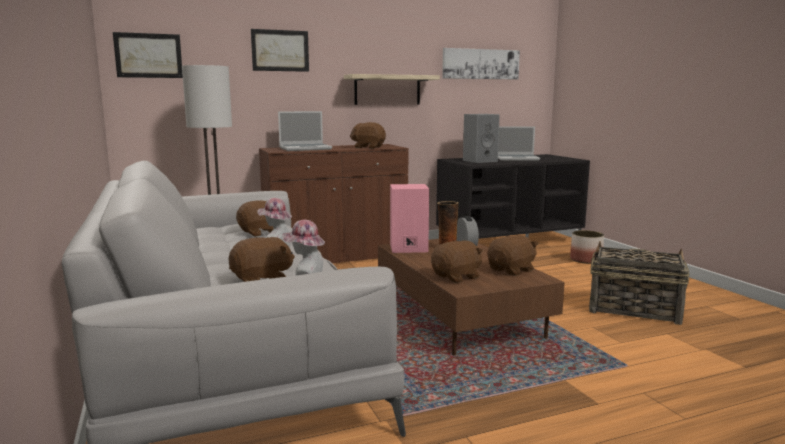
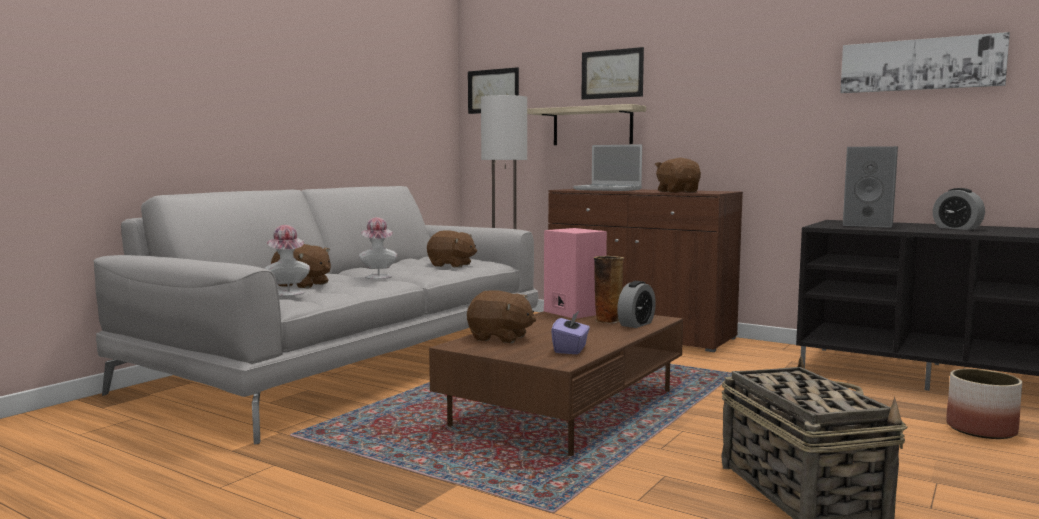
camera: 55 degrees right, 5 degrees down
(387, 90) = (747, 115): shelf -> shelf (592, 126)
(512, 270) = (571, 349): brown plush toy -> purple tissue box
(517, 159) = (957, 228): laptop -> alarm clock

